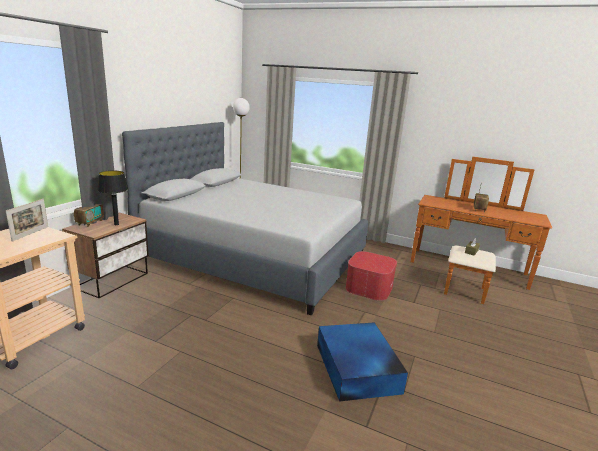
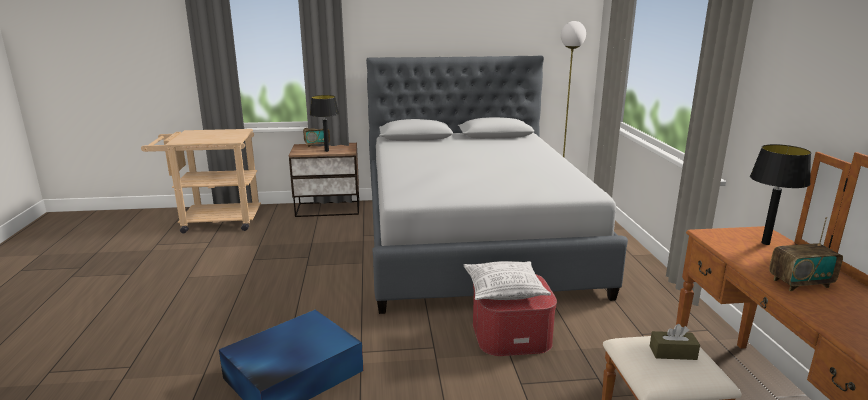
camera: 60 degrees right, 0 degrees up
(30, 233) = (228, 134): picture frame -> none
(371, 263) = (504, 291): none -> pillow
(441, 200) = (765, 243): none -> black table lamp

